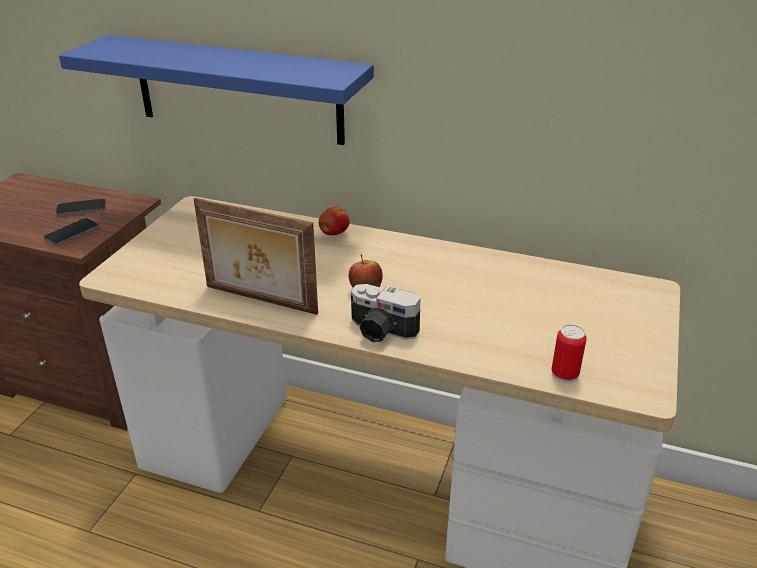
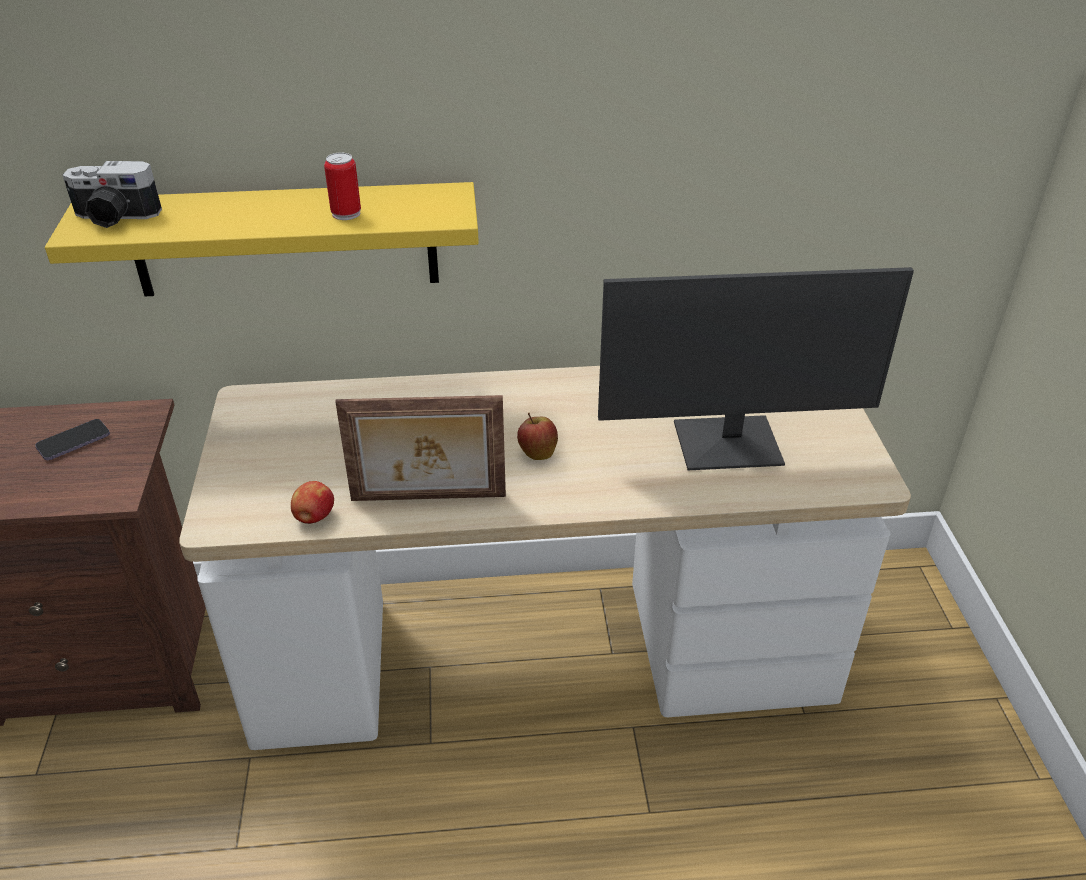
camera: 25 degrees left, 5 degrees up
(72, 233) = (92, 480): phone -> none
(237, 90) = (285, 240): blue shelf -> yellow shelf
(333, 233) = (446, 391): apple -> apple (314, 517)
(380, 331) = (588, 495): camera -> camera (115, 218)
(528, 327) = (729, 445): none -> monitor
(564, 374) = (794, 485): can -> can (346, 213)

